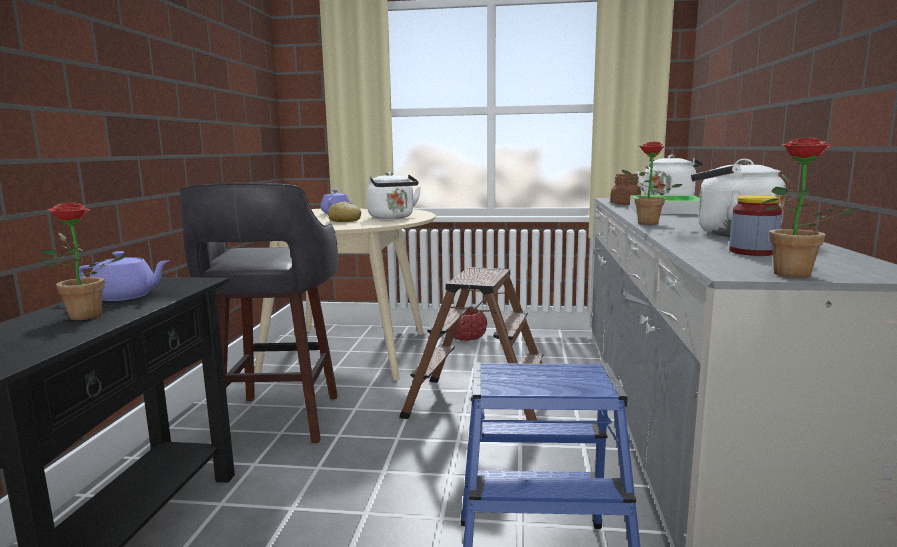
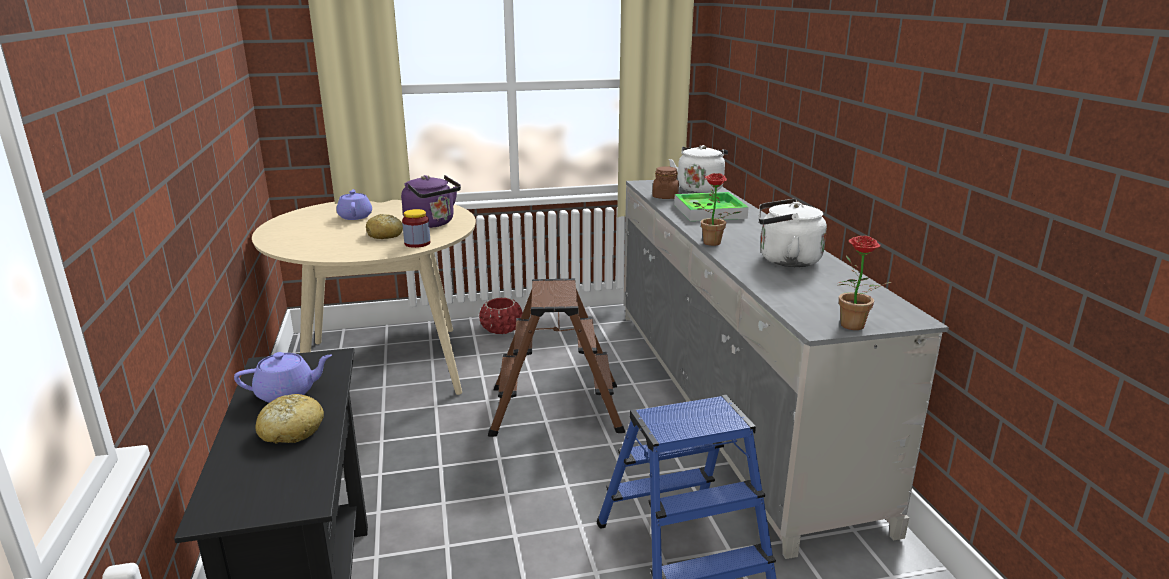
camera: 20 degrees left, 10 degrees up
(84, 318) = (291, 431): potted plant -> bread
(278, 422) = (369, 463): grey stool -> none
(392, 217) = (432, 224): white kettle -> purple kettle
(752, 252) = (814, 292): jar -> jar (417, 243)

